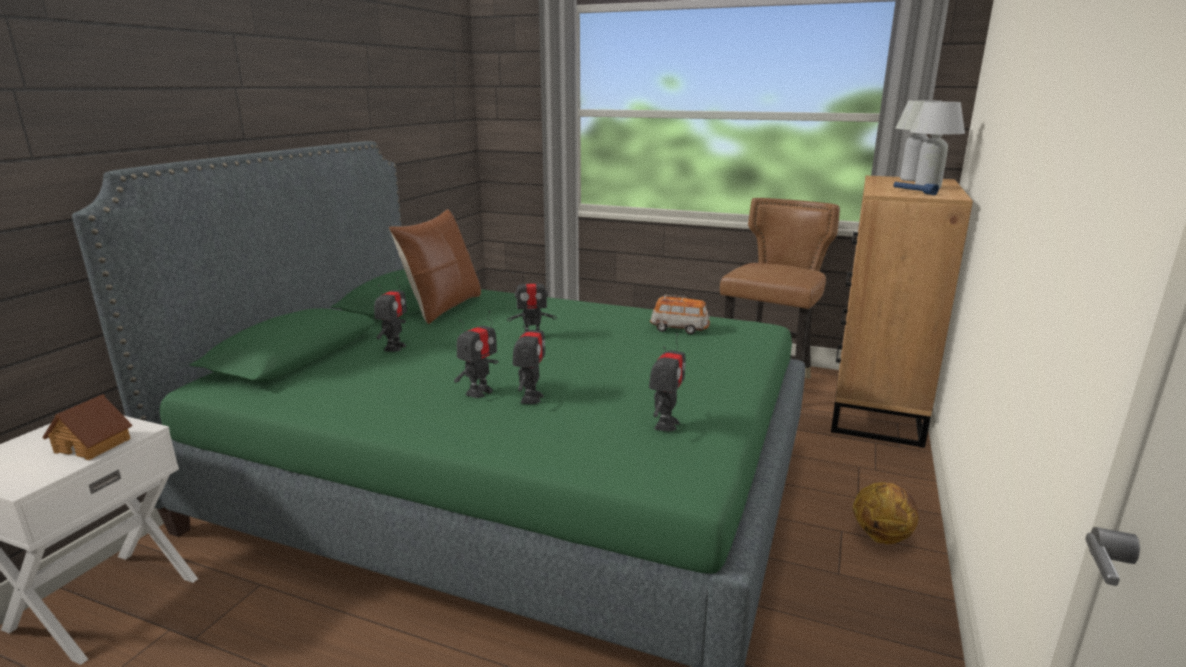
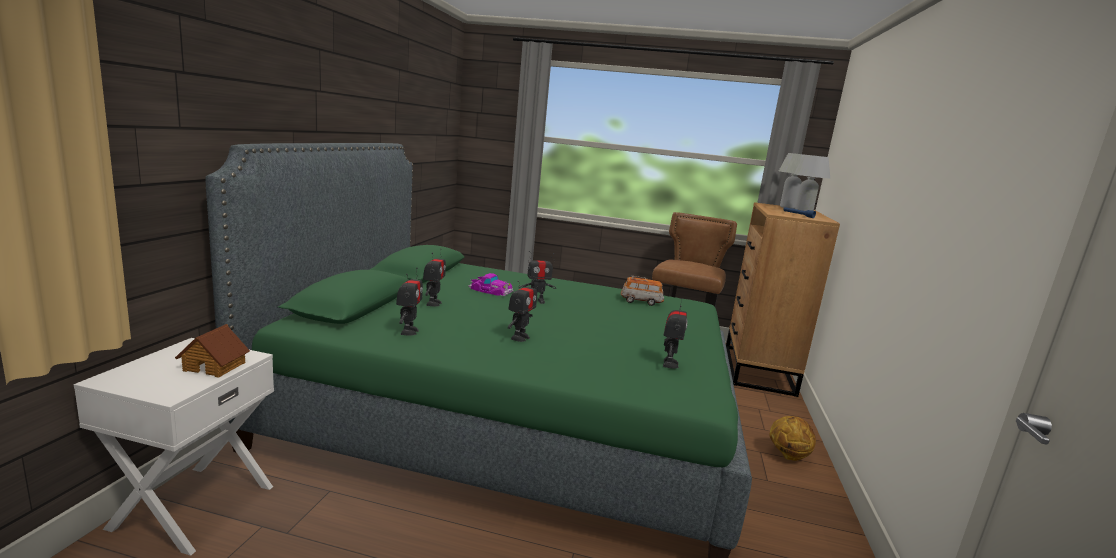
camera: 10 degrees left, 5 degrees down
(443, 307) = (454, 277): brown pillow -> none
(480, 324) = (490, 290): none -> toy car
(531, 398) = (561, 343): toy robot -> toy robot (409, 331)

